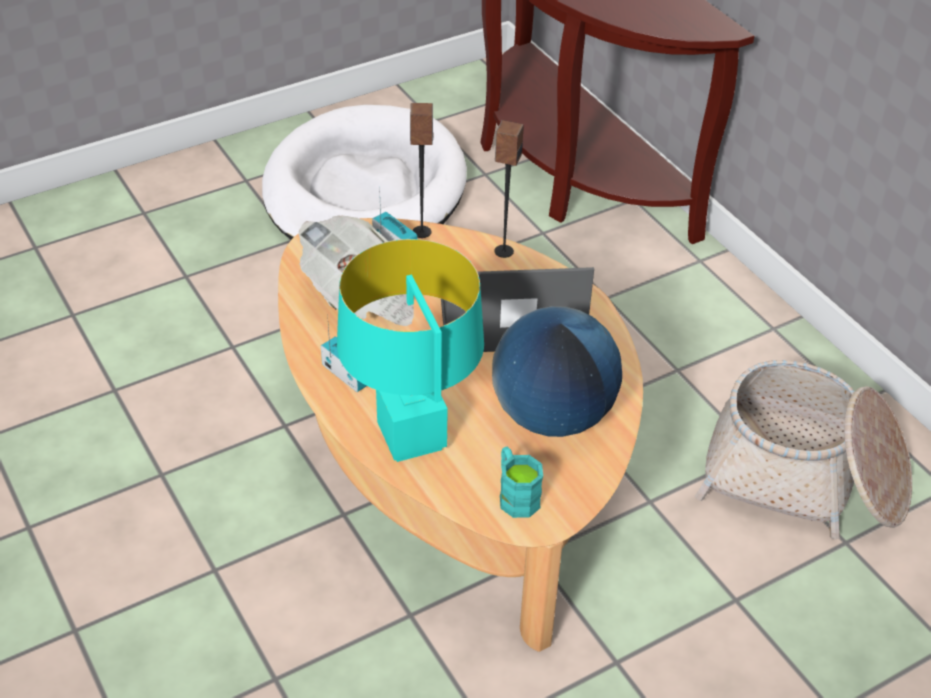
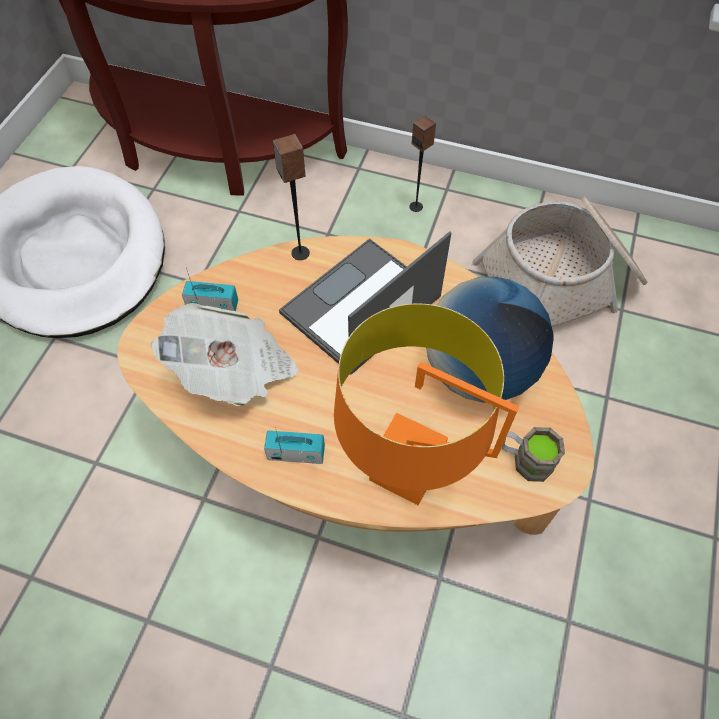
camera: 40 degrees left, 15 degrees up
(411, 440) = (406, 473): turquoise table lamp -> orange table lamp
(422, 232) = (221, 277): speaker -> speaker (416, 206)
(515, 494) = (525, 460): turquoise mug -> brown mug

